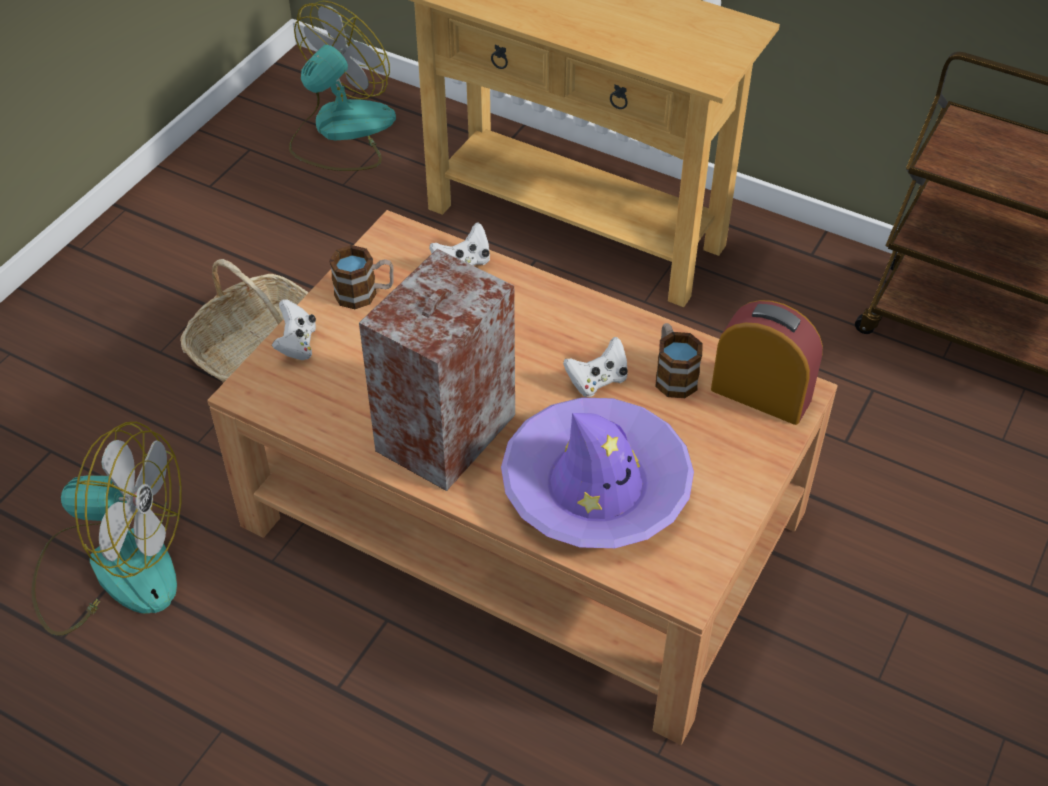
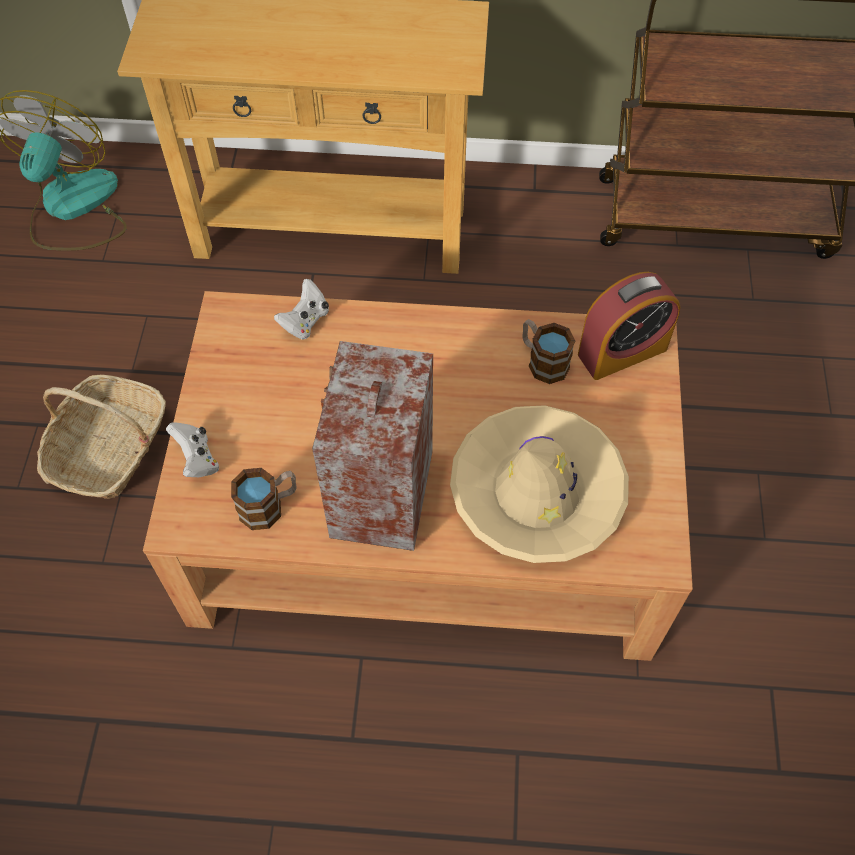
camera: 25 degrees left, 10 degrees up
(112, 567) = (88, 716): fan -> none
(365, 293) = (232, 384): mug -> mug (269, 506)
(596, 486) = (537, 492): purple hat -> beige hat
(597, 381) = (484, 391): white game controller -> none
(761, 394) = (622, 351): alarm clock -> alarm clock turned 150 degrees clockwise

